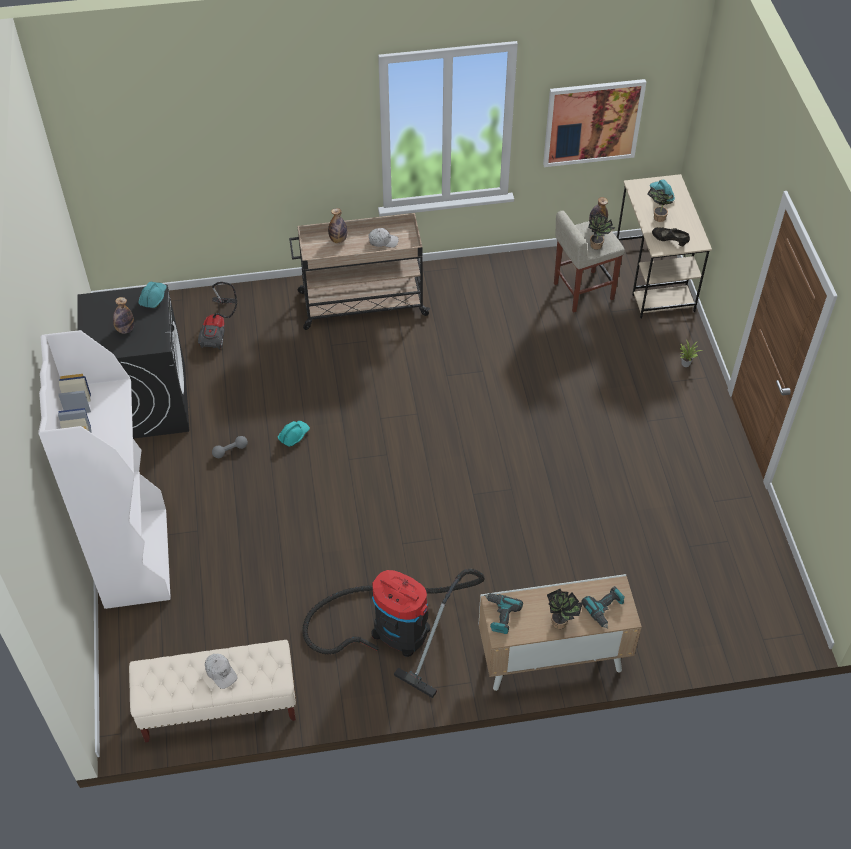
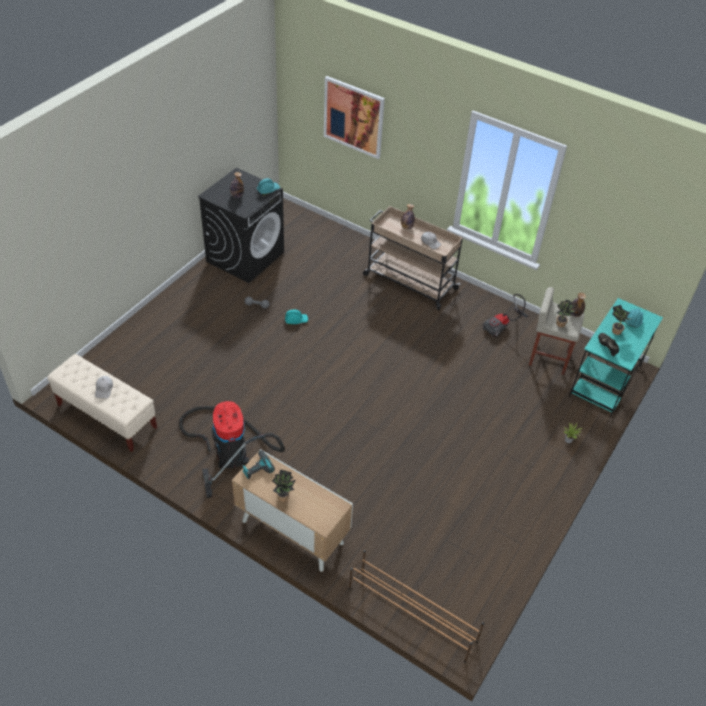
camera: 40 degrees right, 5 degrees down
(135, 557) = (155, 321): white bookcase -> none
(219, 329) = (320, 247): vacuum cleaner -> vacuum cleaner (503, 326)
(592, 122) = (607, 239): picture -> picture (353, 117)
(605, 609) = (317, 512): power drill -> none
(654, 278) = (605, 381): beige desk -> turquoise desk
(736, 639) = (411, 613): none -> brown shoe rack

